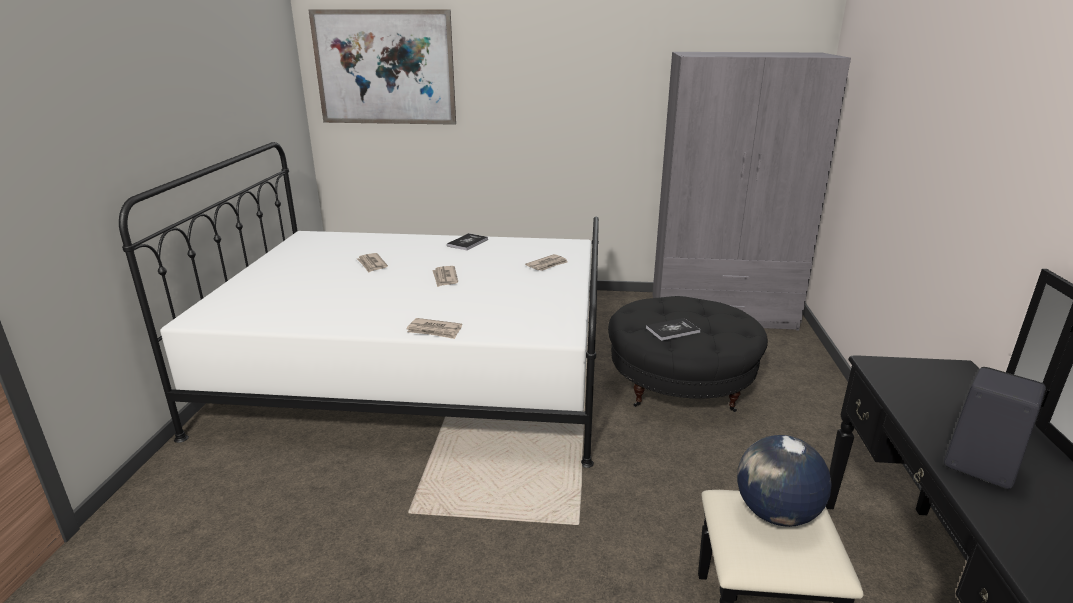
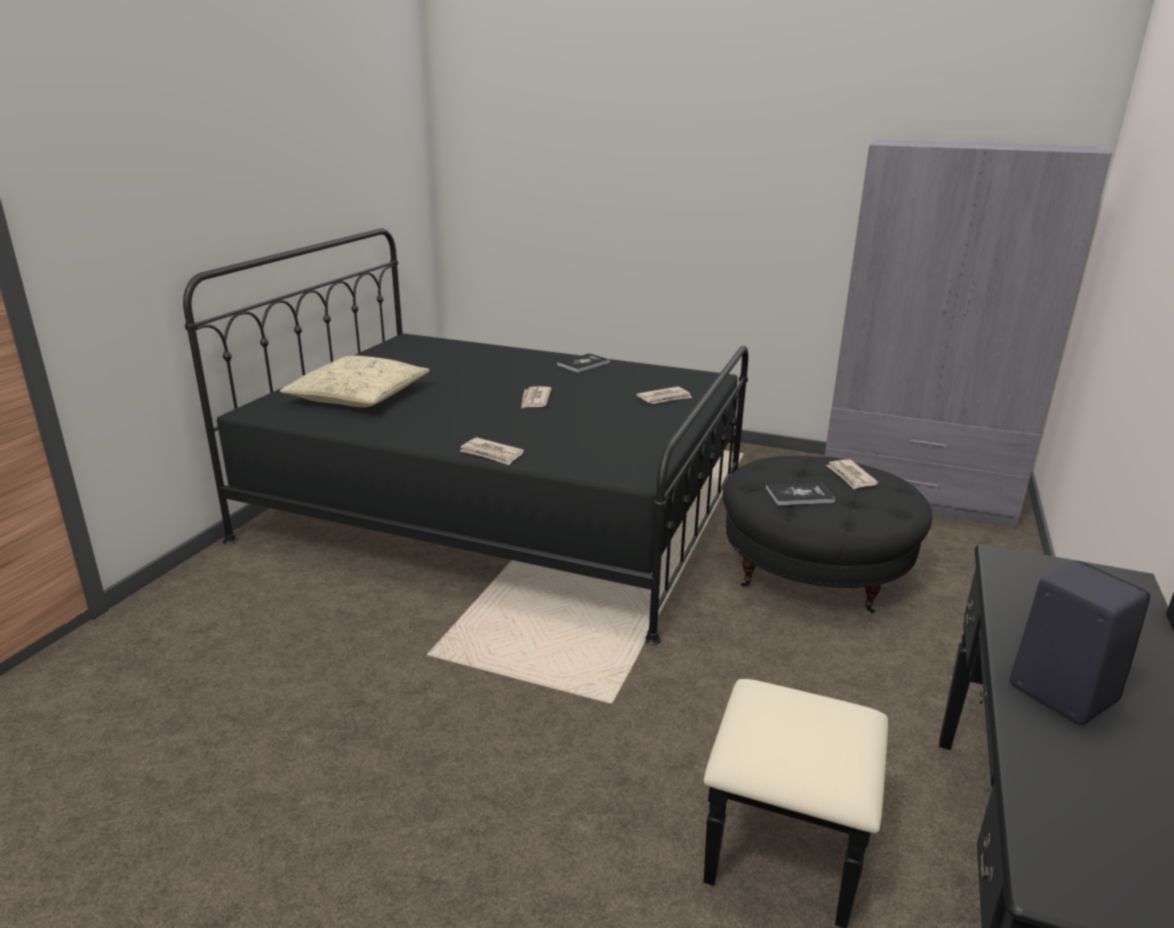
camera: 15 degrees right, 0 degrees up
(288, 292) = (358, 396): none -> beige pillow
(372, 264) = (462, 376): newspaper -> newspaper (850, 476)
(384, 68) = (521, 149): picture -> none
(419, 371) = (501, 509): white bed -> black bed
(775, 513) = (808, 717): globe -> none

